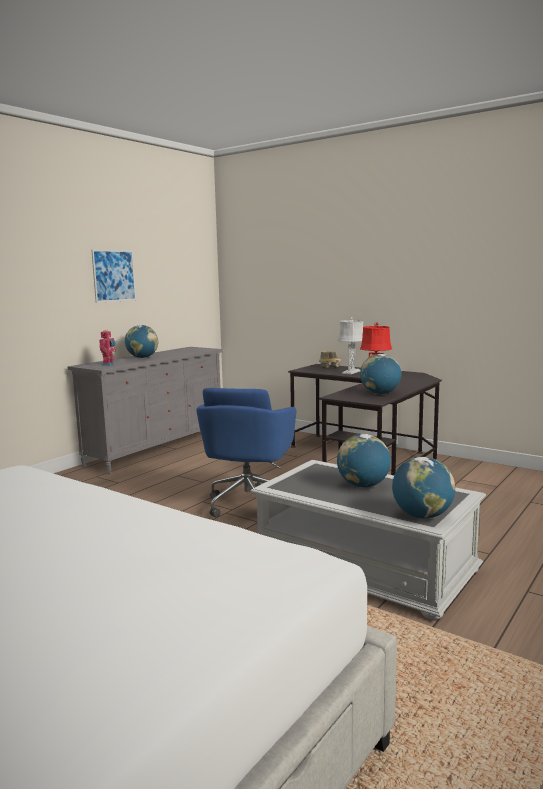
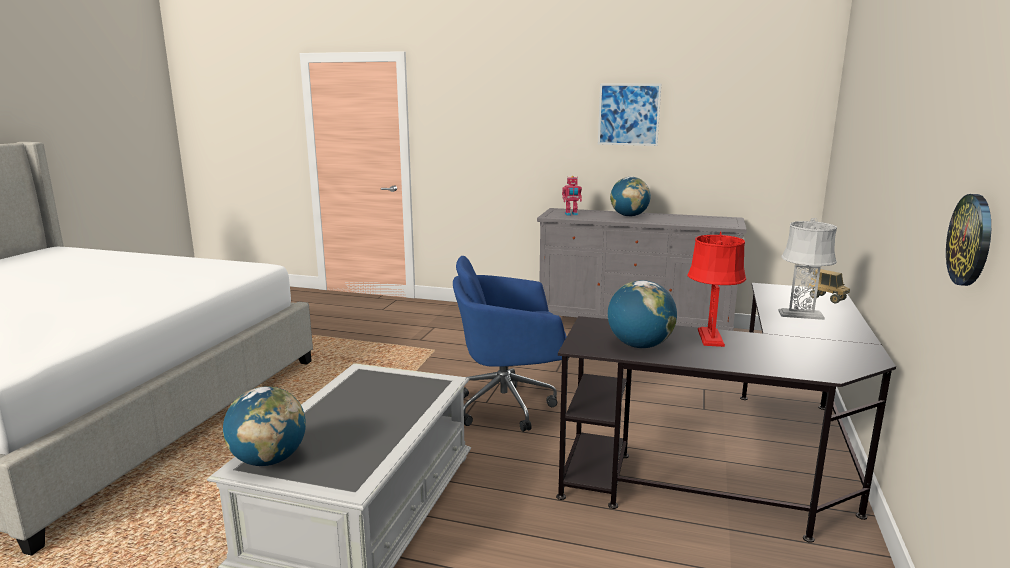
camera: 70 degrees right, 5 degrees up
(363, 486) = (373, 416): globe -> none
(475, 301) = (971, 240): none -> wall clock

